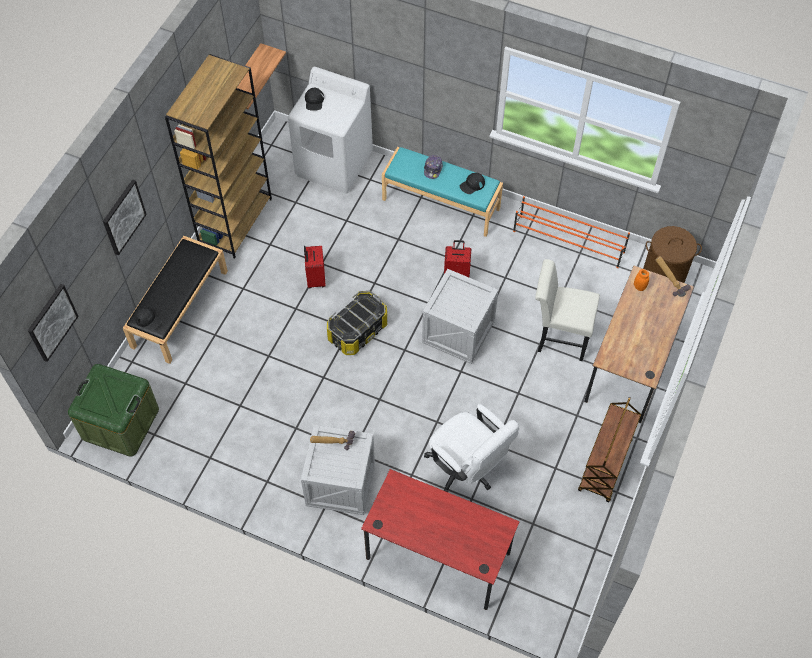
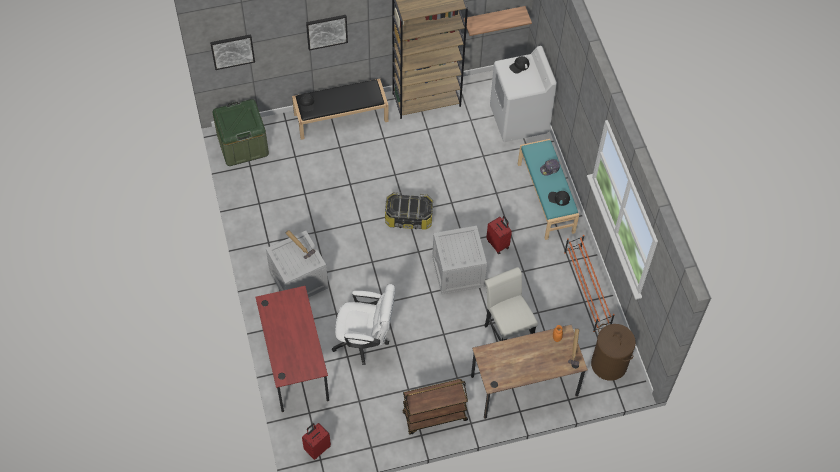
camera: 50 degrees right, 0 degrees up
(315, 279) = (425, 170): red suitcase -> red suitcase (317, 448)
(467, 469) = (365, 340): white office chair -> white office chair turned 90 degrees counterclockwise

